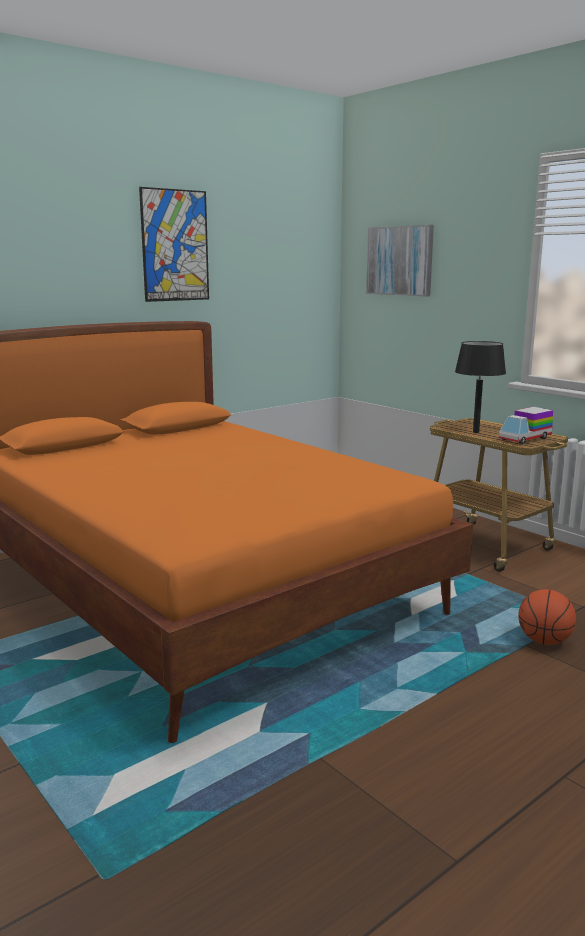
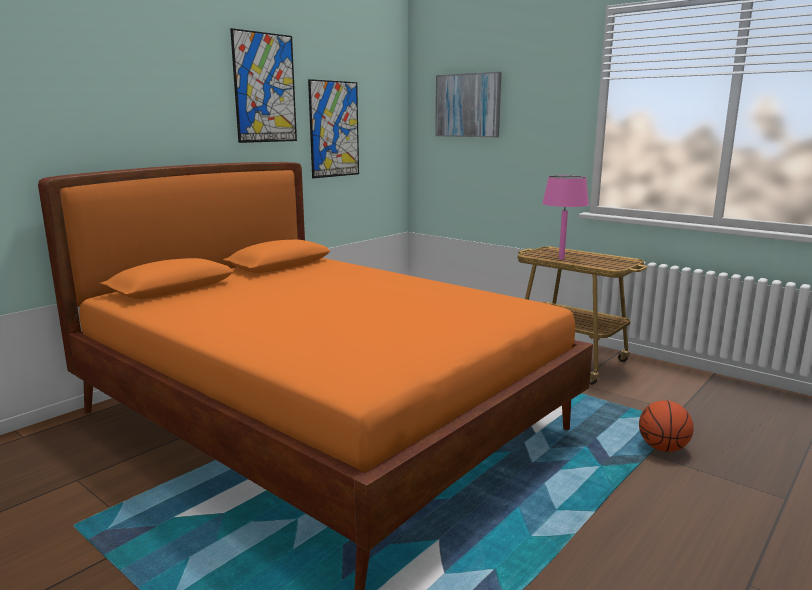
camera: 10 degrees left, 0 degrees up
(252, 286) = (334, 129): none -> picture
(476, 432) = (561, 258): black table lamp -> pink table lamp
(525, 438) = (609, 262): toy truck -> none

